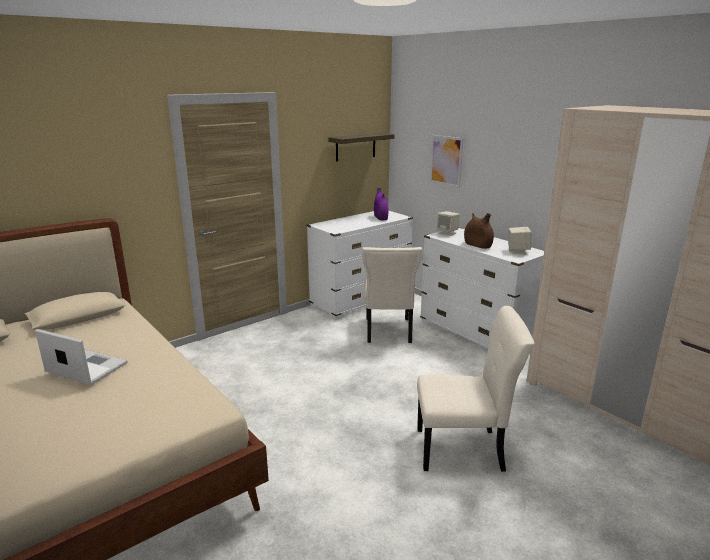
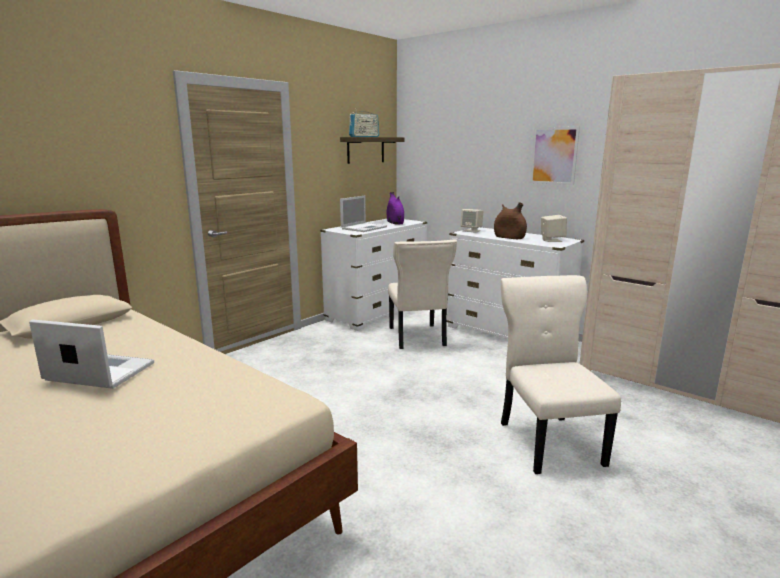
camera: 10 degrees left, 5 degrees down
(348, 224) = (364, 228): none -> laptop
(352, 136) = (364, 136): none -> radio
(446, 160) = (462, 160): picture -> picture (554, 156)
(463, 450) = (548, 441): beige chair -> beige chair turned 90 degrees counterclockwise

